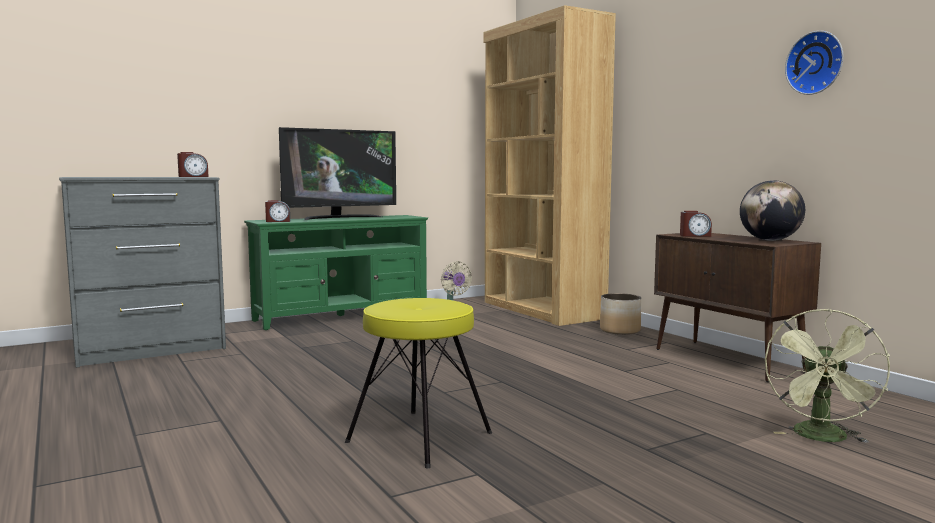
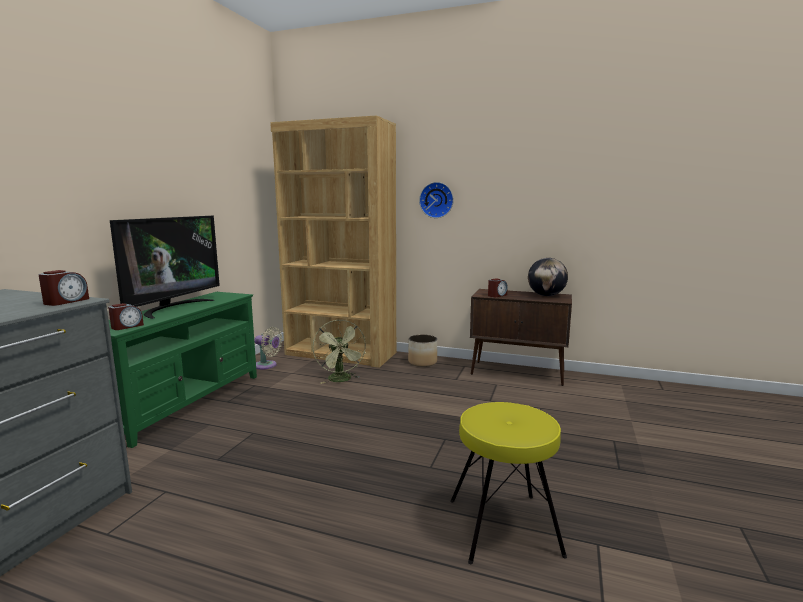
camera: 40 degrees left, 5 degrees up
(816, 63) = (566, 183): wall clock -> wall clock (437, 200)
(822, 438) = (654, 423): green fan -> green fan (341, 380)

